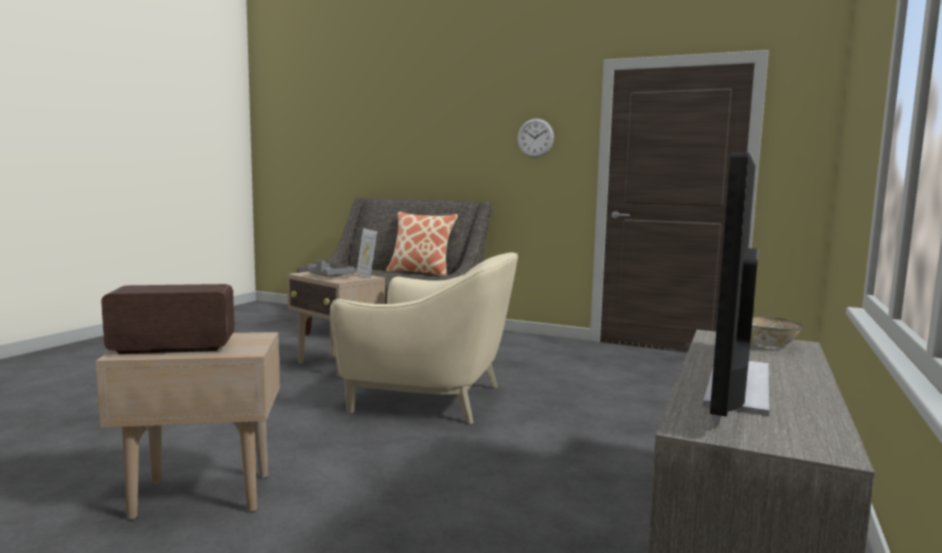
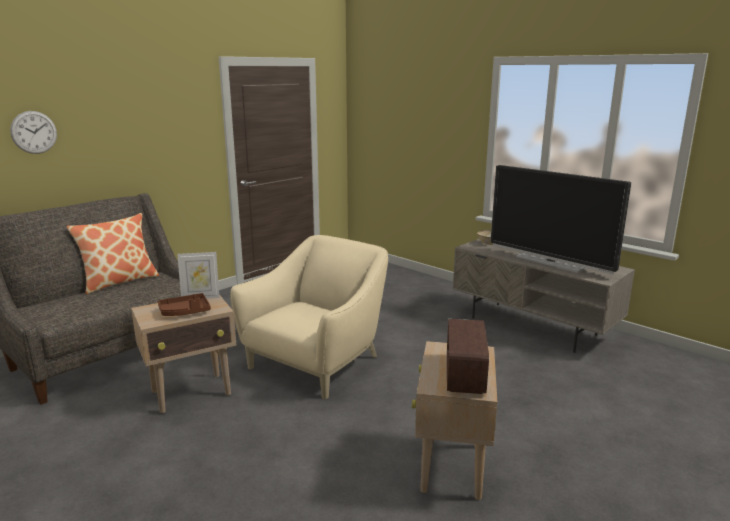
camera: 70 degrees left, 10 degrees up
(328, 276) = (185, 312): grey tray -> brown tray
(535, 138) = (173, 126): wall clock -> wall clock (34, 132)

